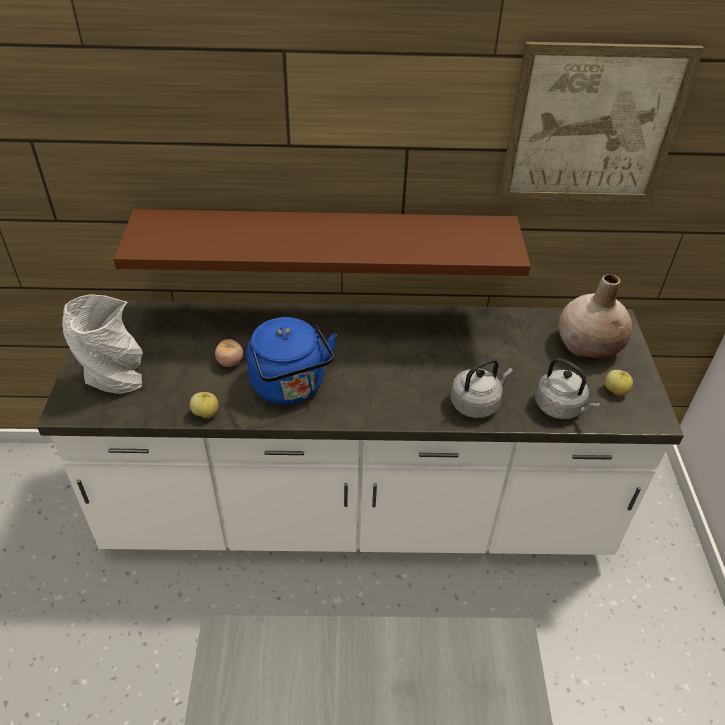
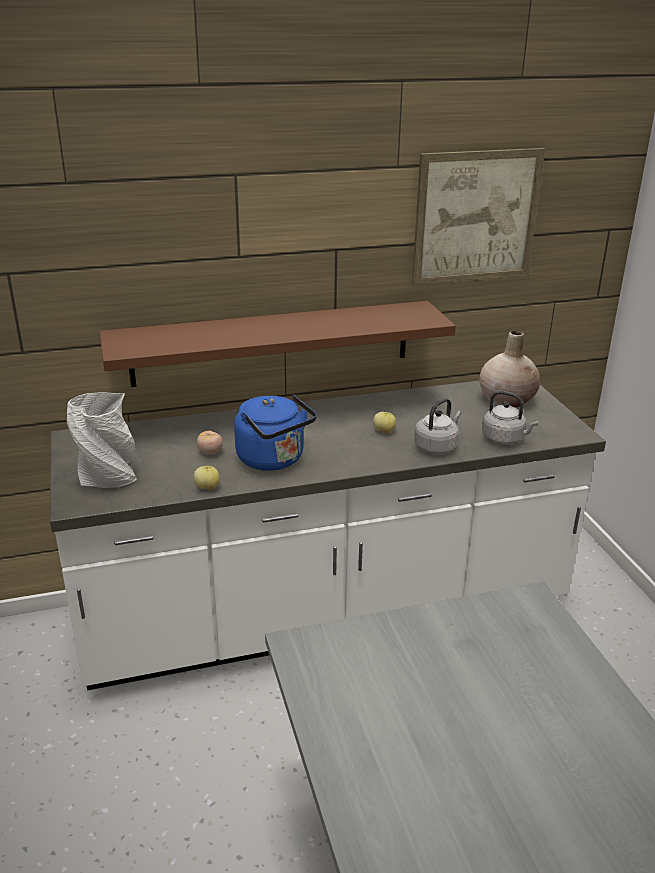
camera: 15 degrees left, 15 degrees down
(615, 390) = (541, 423): apple -> apple (384, 431)

